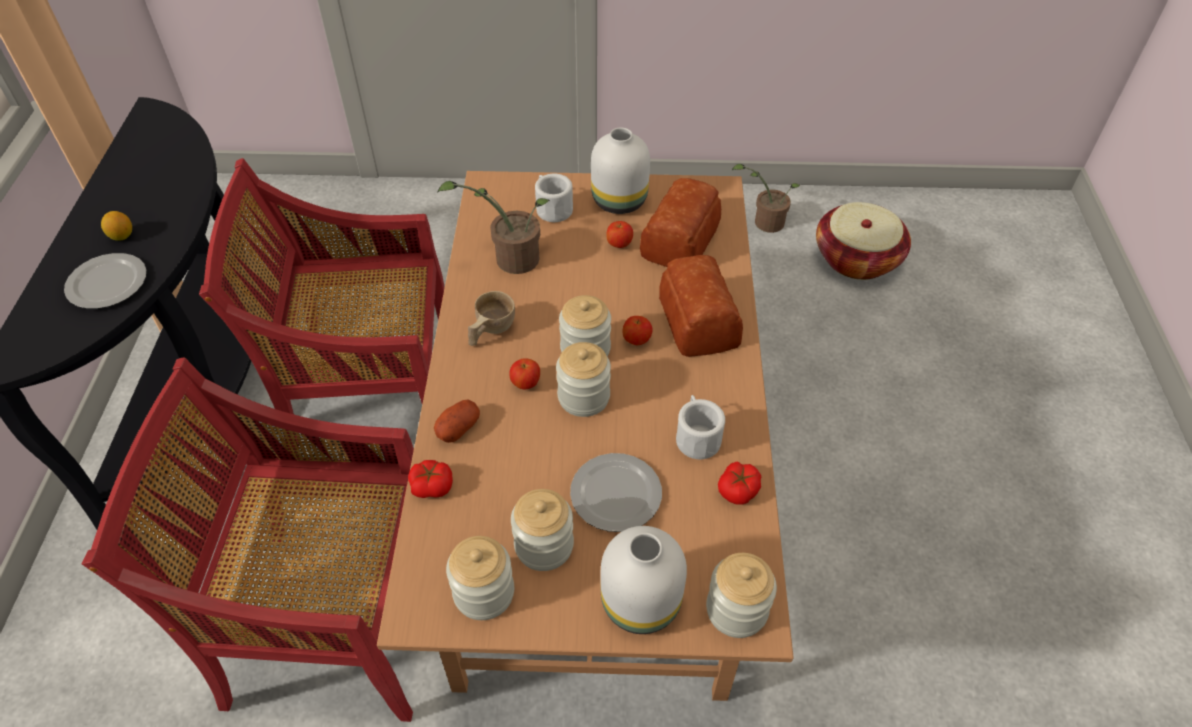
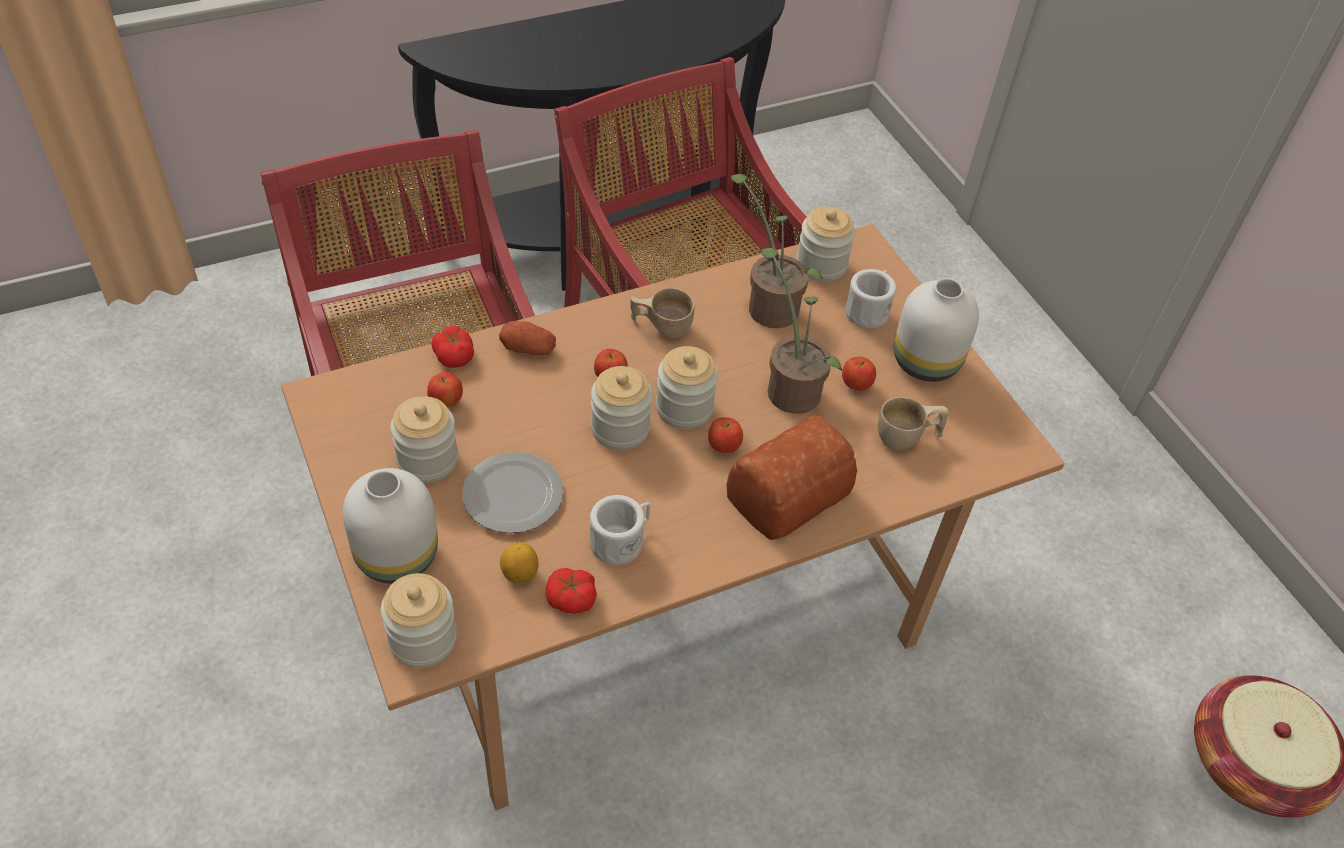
camera: 60 degrees right, 0 degrees up
(108, 284) = (546, 61): plate -> none
(122, 236) = (603, 42): lemon -> lemon (519, 573)
(484, 509) = (446, 401): none -> apple
(484, 593) = (359, 435): jar -> jar (821, 265)
(682, 239) = (907, 438): bread -> beige cup
(764, 222) = (1224, 624): potted plant -> potted plant (791, 386)

